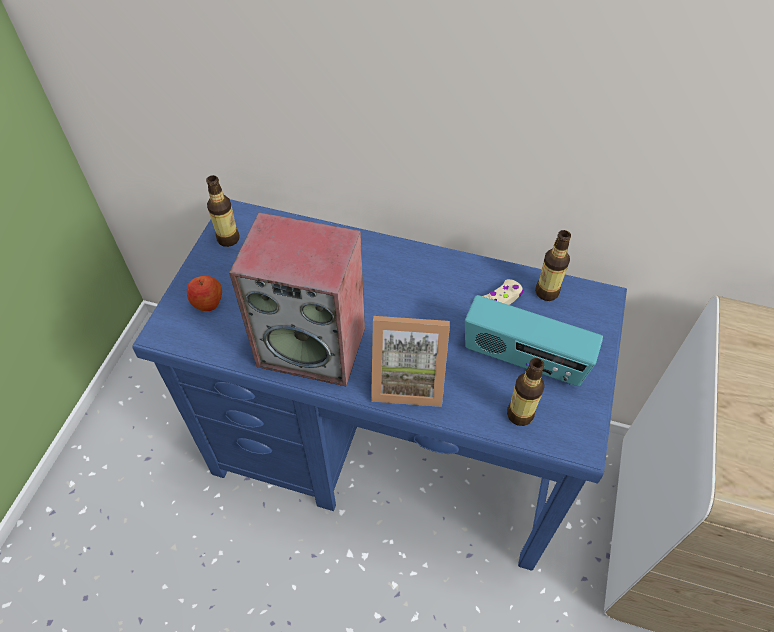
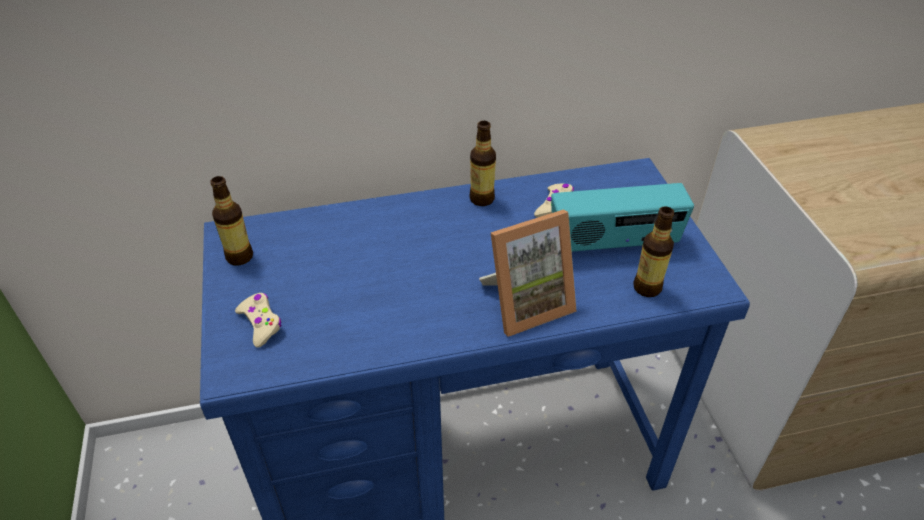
camera: 30 degrees left, 10 degrees down
(207, 302) = (261, 323): apple -> beige game controller
(313, 346) = (411, 315): speaker -> none
(546, 292) = (589, 184): bottle -> bottle (482, 199)

